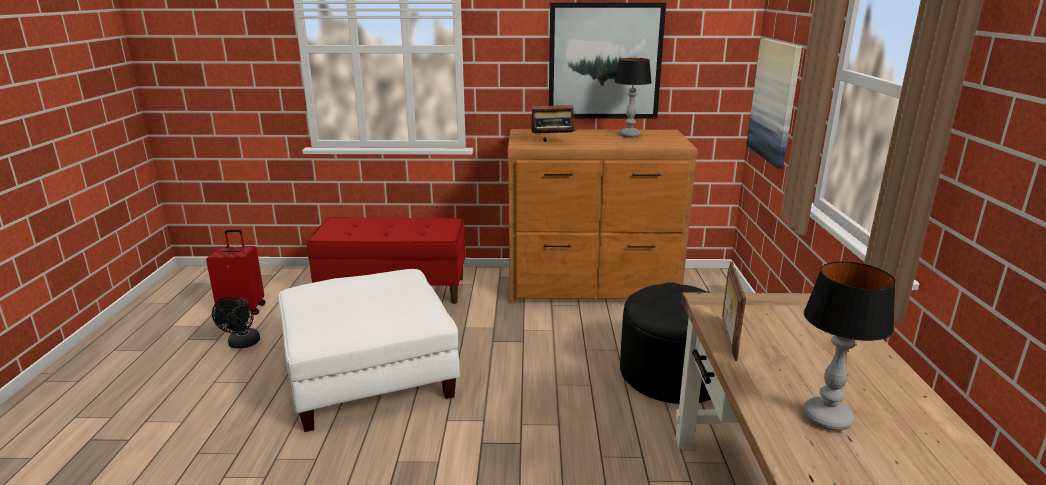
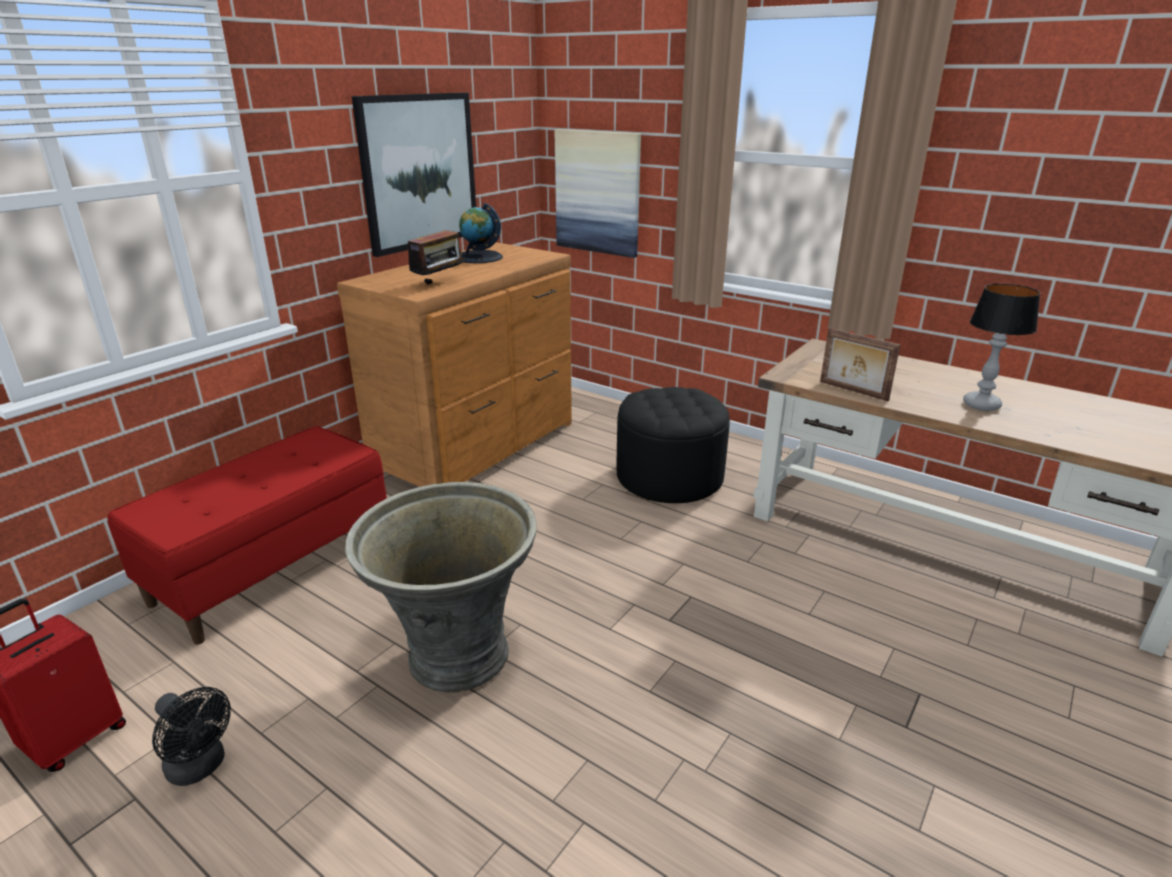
camera: 55 degrees left, 5 degrees up
(370, 374) = (455, 656): white ottoman -> grey planter
(629, 135) = (478, 257): table lamp -> globe

